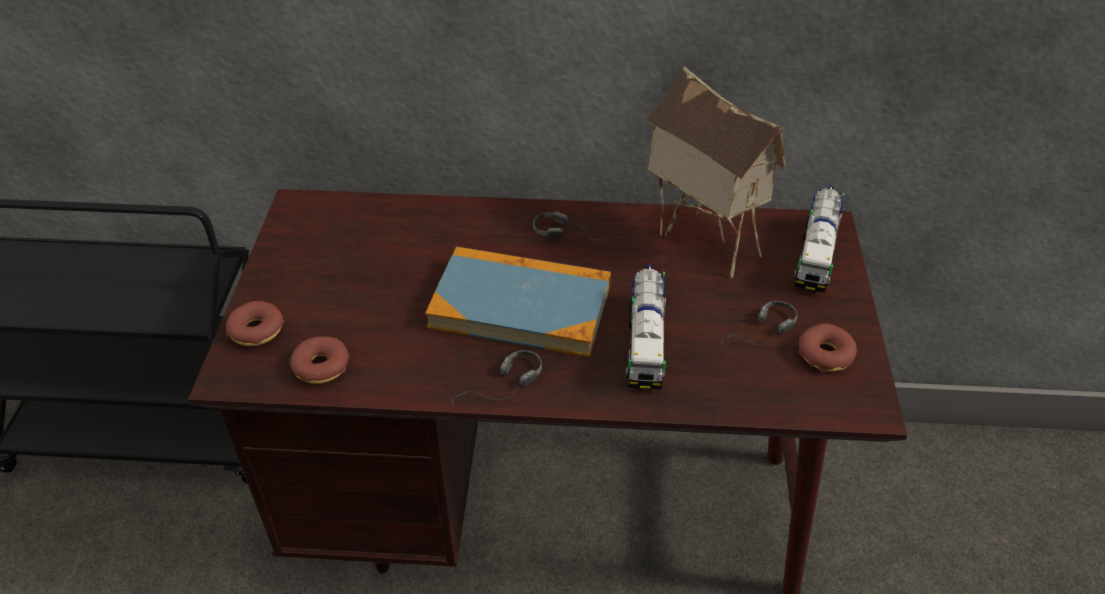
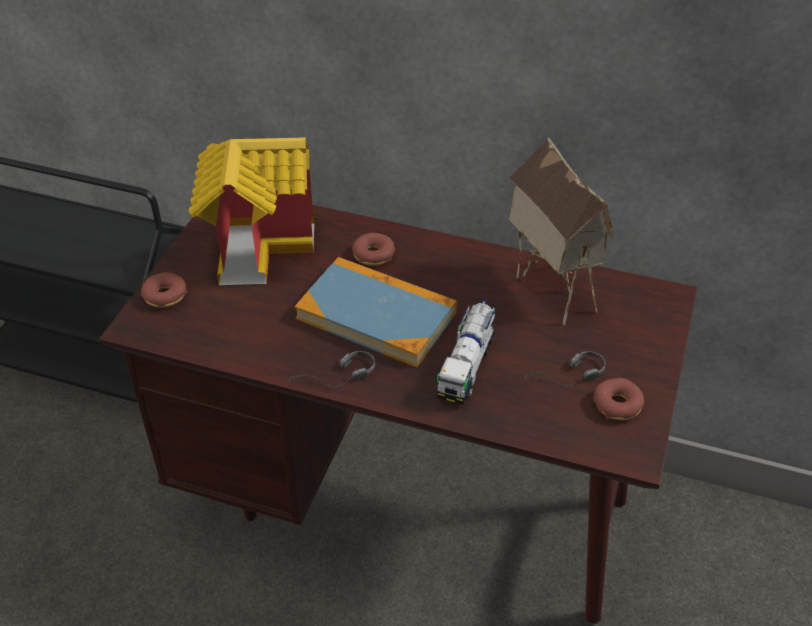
camera: 15 degrees right, 0 degrees up
(321, 367) = (204, 333): donut -> donut (373, 255)
(354, 249) = (260, 244): none -> toy house
(578, 234) = (447, 264): headphones -> none
(815, 255) = (646, 319): toy truck -> none

